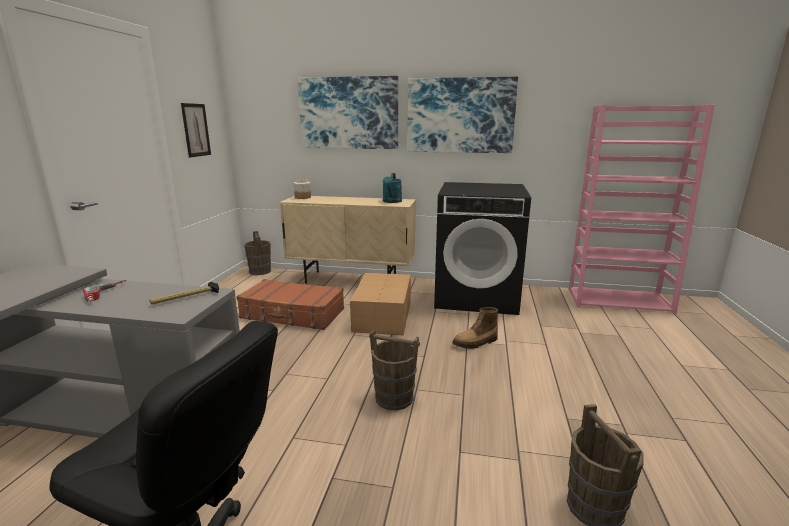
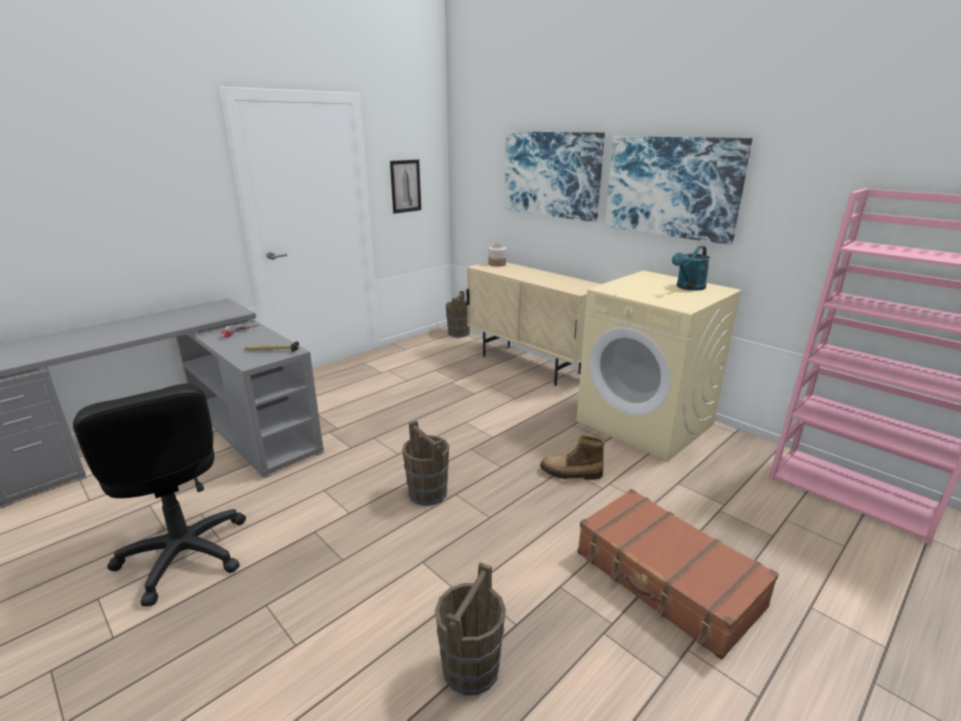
camera: 35 degrees right, 5 degrees up
(292, 314) = (438, 385): brown suitcase -> brown suitcase (666, 580)
(383, 315) = (515, 412): cardboard box -> none
(391, 202) = (574, 285): turquoise watering can -> turquoise watering can (688, 288)
(477, 296) = (646, 423): black washing machine -> beige washing machine

